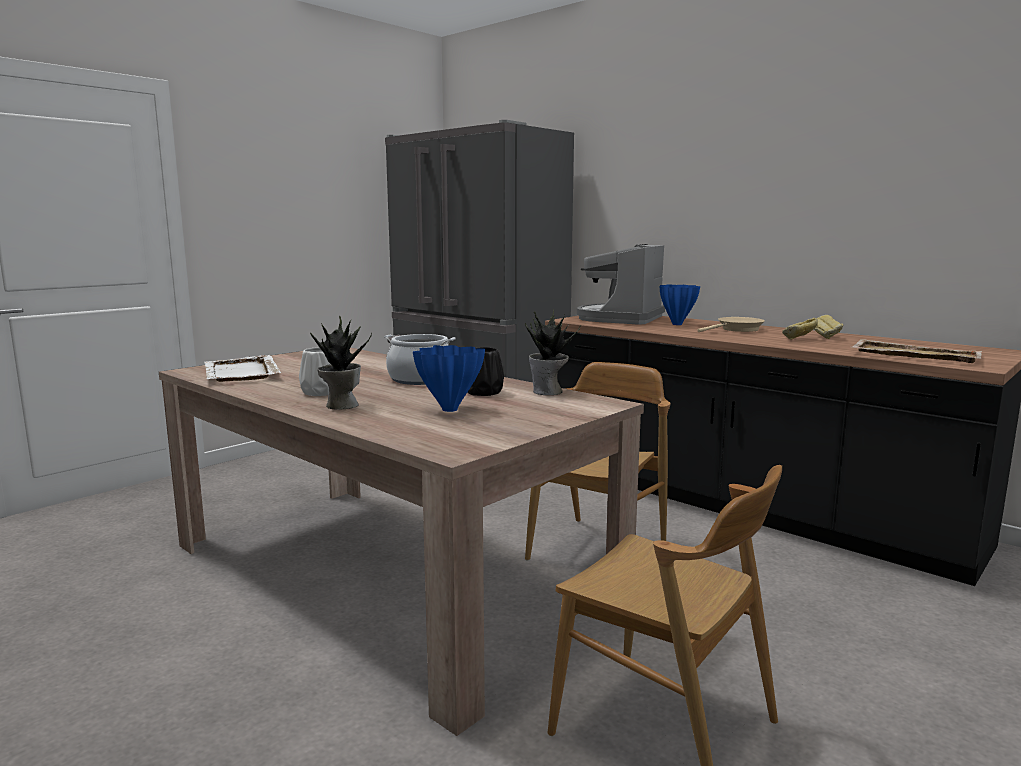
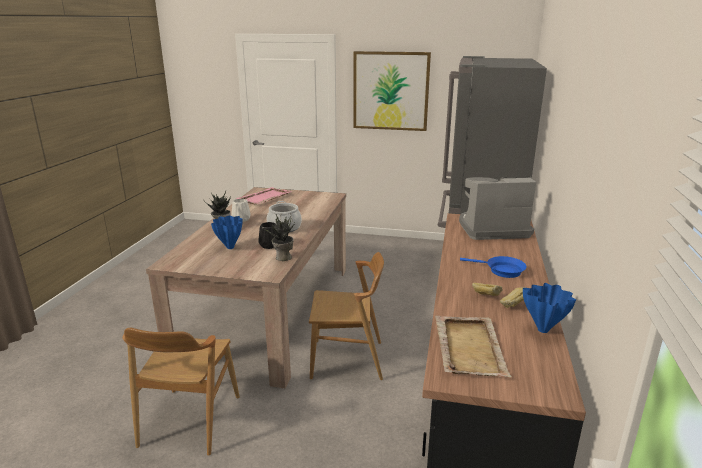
camera: 60 degrees right, 10 degrees up
(241, 372) = (264, 197): white tray -> pink tray
(276, 190) = (390, 91): none -> picture
(677, 324) = (495, 249): blue vase -> blue vase (544, 330)
(737, 329) = (501, 270): beige frying pan -> blue frying pan

